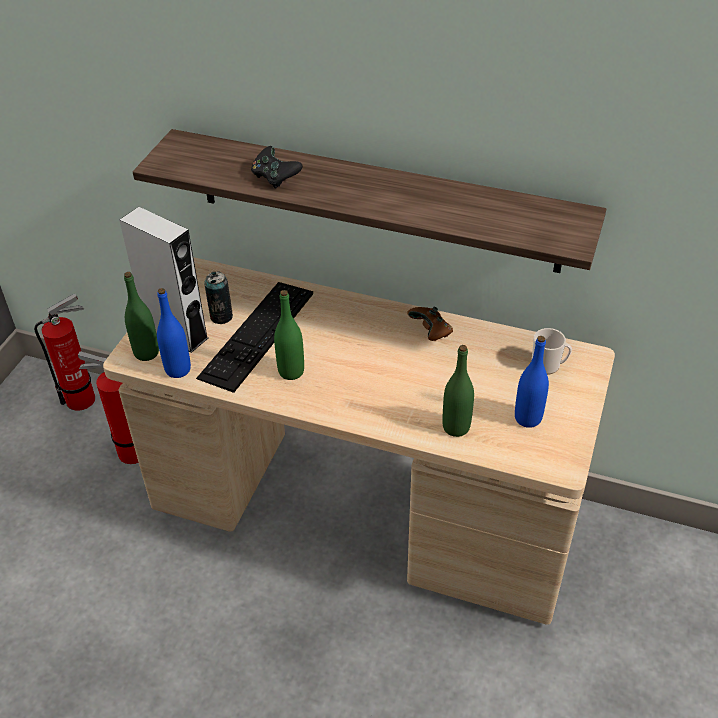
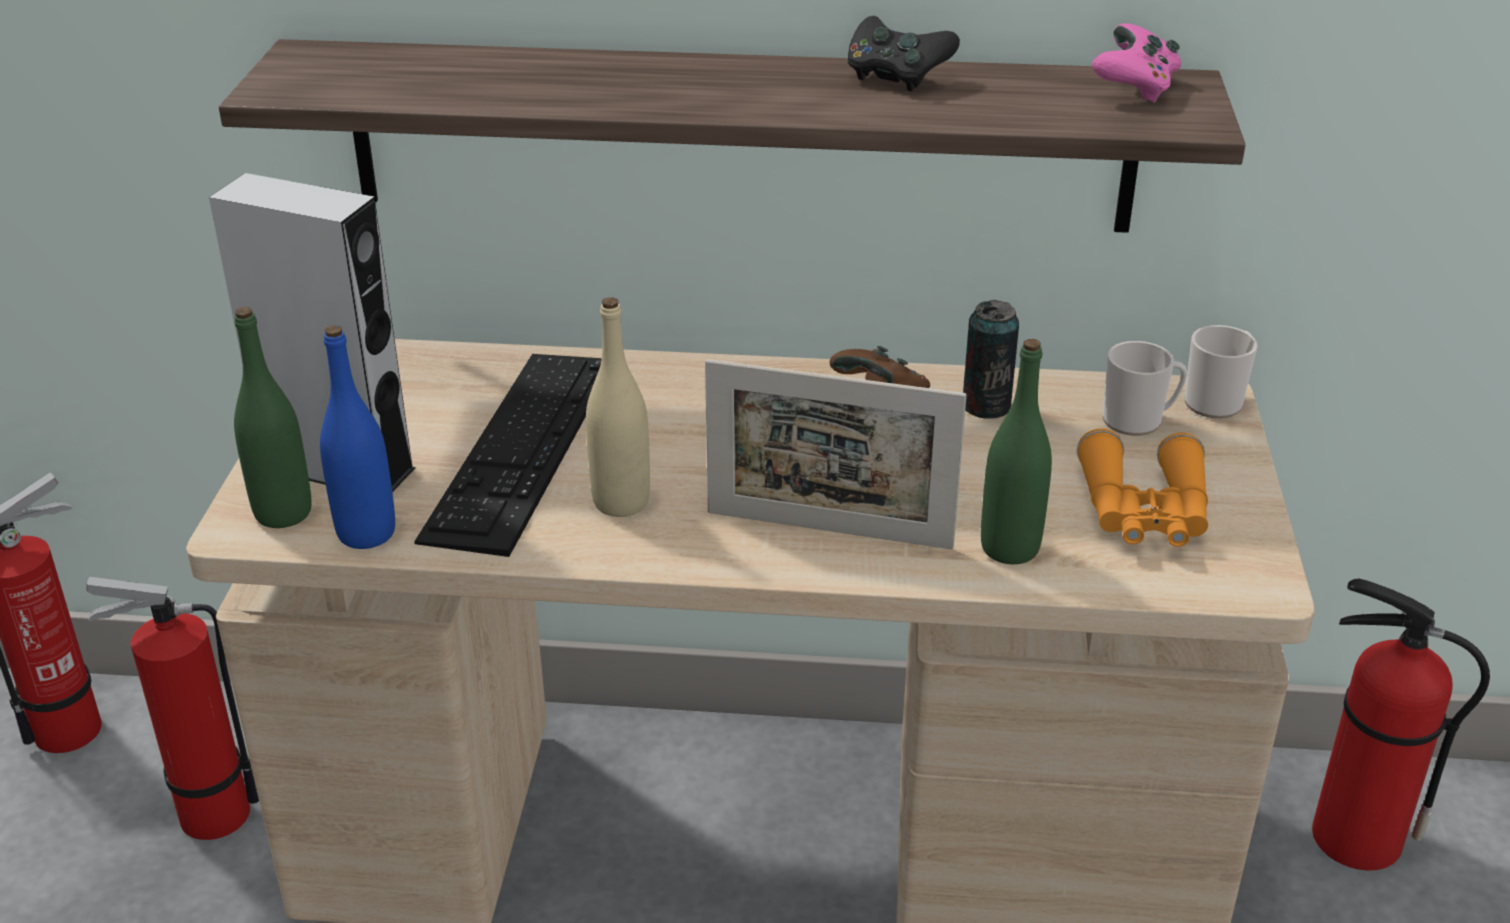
camera: 15 degrees left, 10 degrees down
(221, 316) = (430, 427): can -> can (986, 406)
(275, 178) = (540, 87): black game controller -> black game controller (896, 77)
(291, 371) = (621, 502): green bottle -> beige bottle
(377, 403) = (828, 530): none -> picture frame
(528, 418) = (1144, 512): blue bottle -> orange binoculars
(556, 215) = (1135, 88): none -> pink game controller
(593, 360) = (1217, 401): none -> mug
(649, 565) = (1352, 838): none -> fire extinguisher

